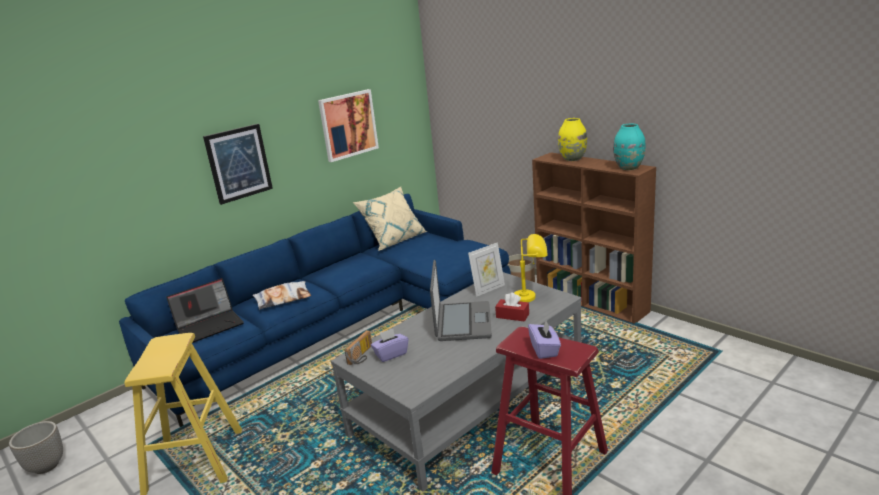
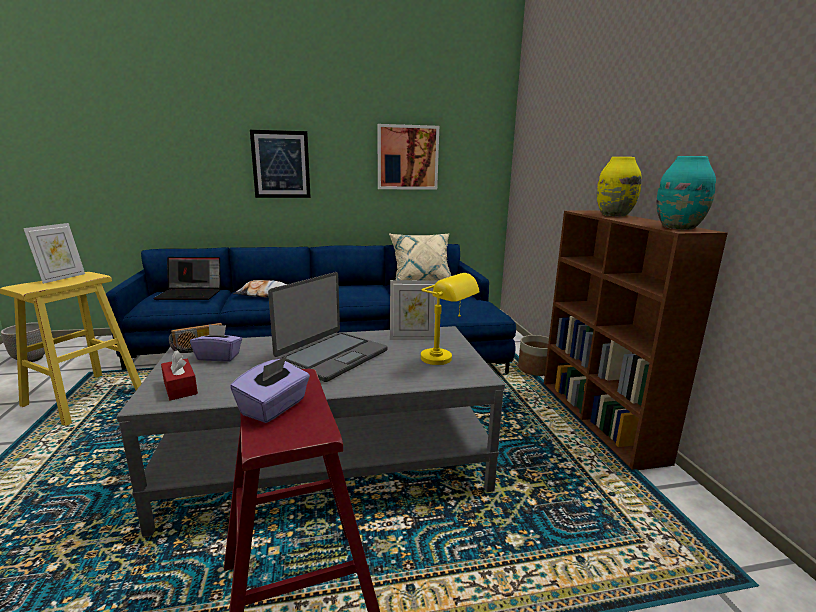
camera: 30 degrees right, 5 degrees down
(154, 351) = (61, 278): none -> picture frame
(512, 316) = (390, 371): red tissue box -> red tissue box (180, 387)

